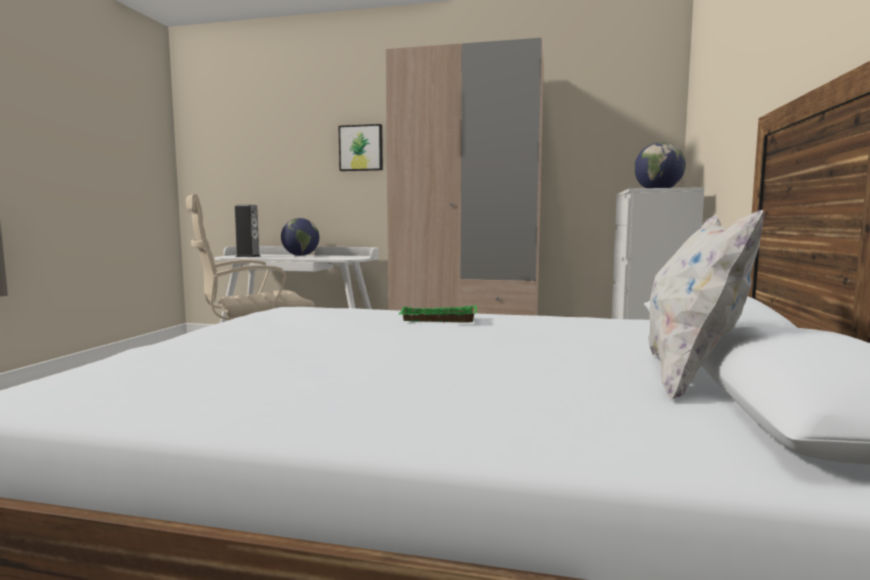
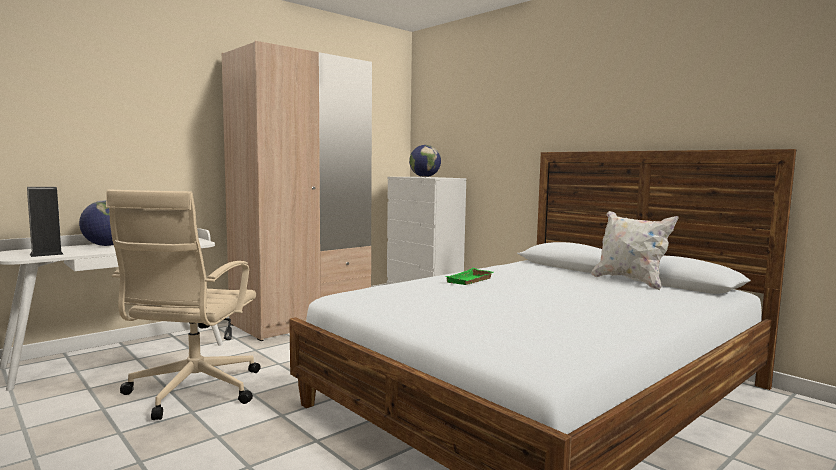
camera: 55 degrees left, 0 degrees up
(361, 148) = (165, 121): picture -> none

